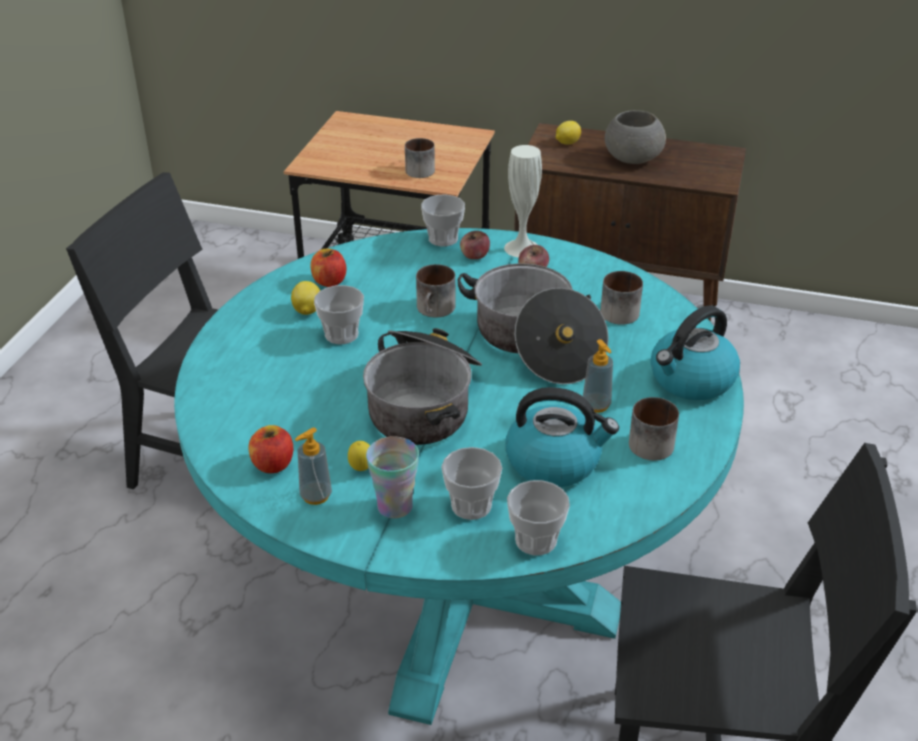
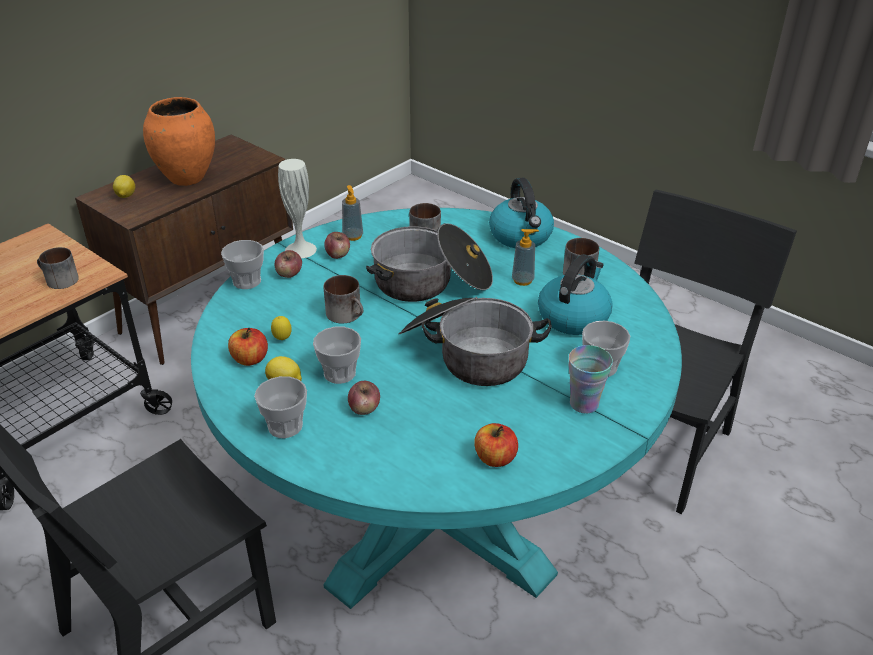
camera: 65 degrees left, 0 degrees up
(299, 364) = (364, 408): none -> apple
(315, 495) = (549, 443): soap dispenser -> soap dispenser (353, 236)
(361, 470) = (530, 410): lemon -> lemon (282, 339)
(536, 540) = (650, 349): cup -> cup (285, 426)
(631, 158) = (186, 178): grey bowl -> orange vase

